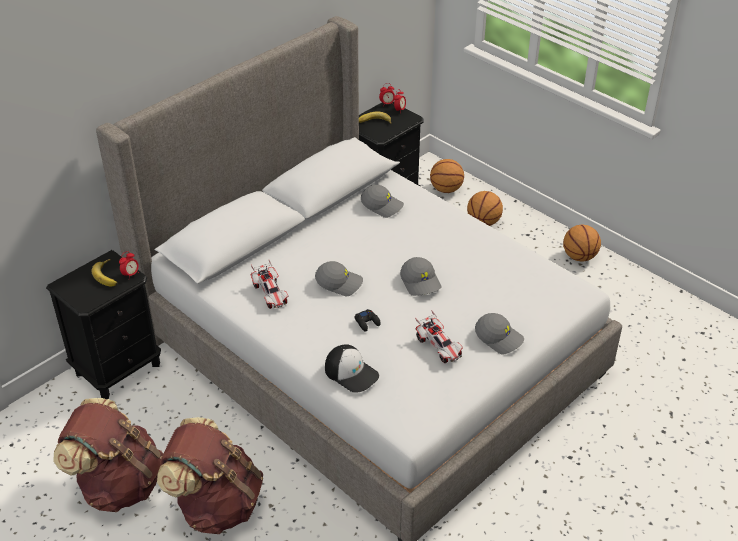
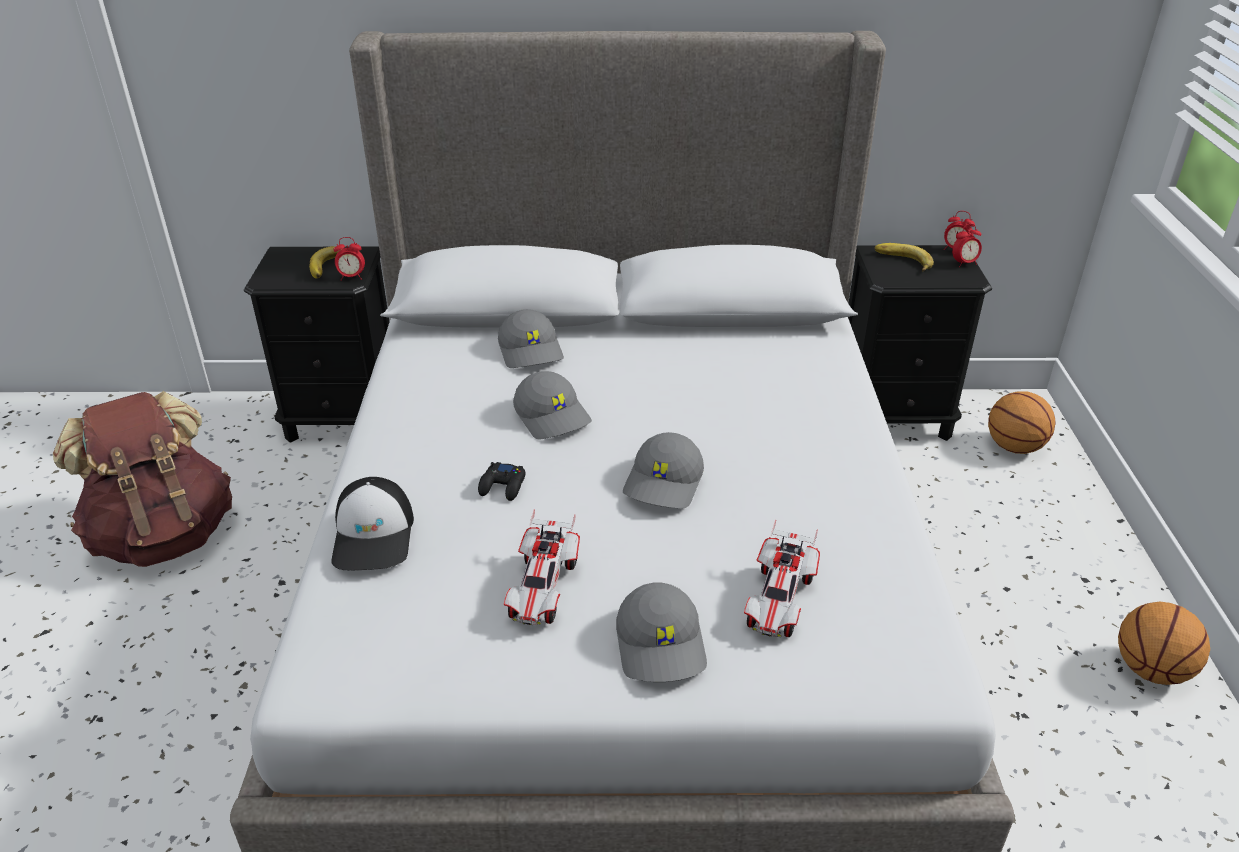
camera: 45 degrees right, 5 degrees down
(216, 504) = (201, 635): brown backpack -> none
(270, 294) = (454, 380): toy car -> toy car (779, 600)
(382, 205) = (765, 360): grey cap -> grey cap (531, 351)
(483, 222) = (1023, 520): basketball -> none

